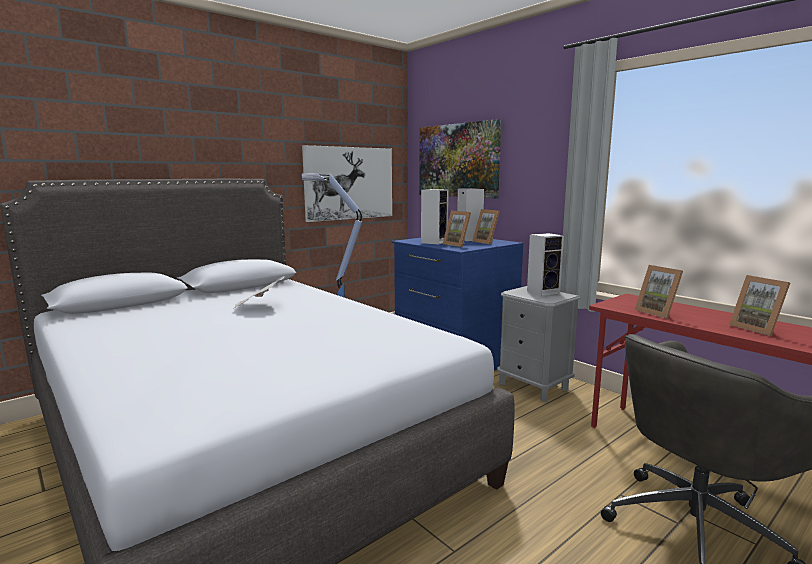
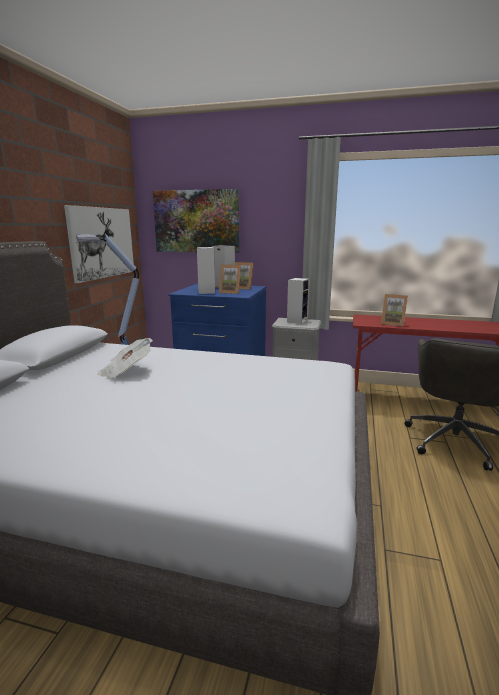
camera: 35 degrees left, 5 degrees up
(757, 329) = (446, 324): picture frame -> none

